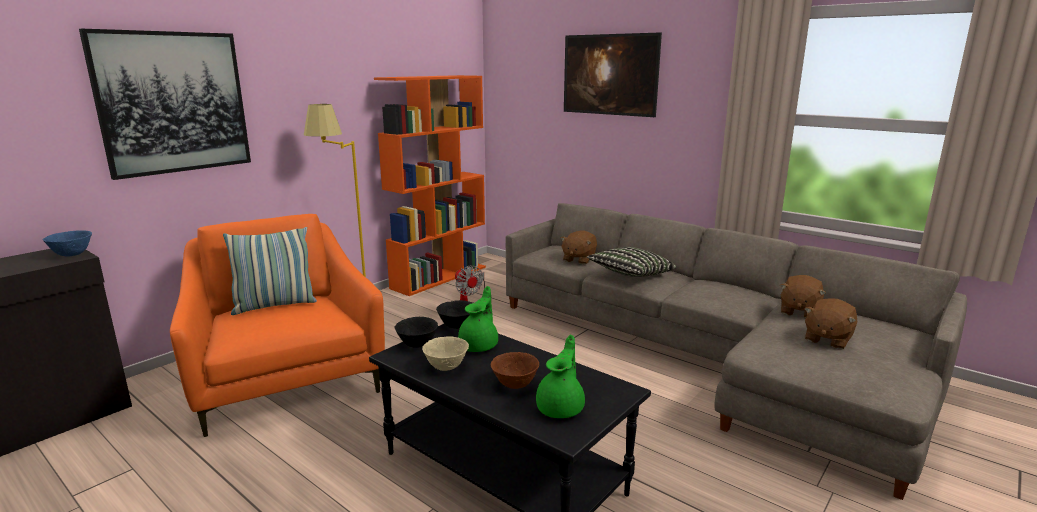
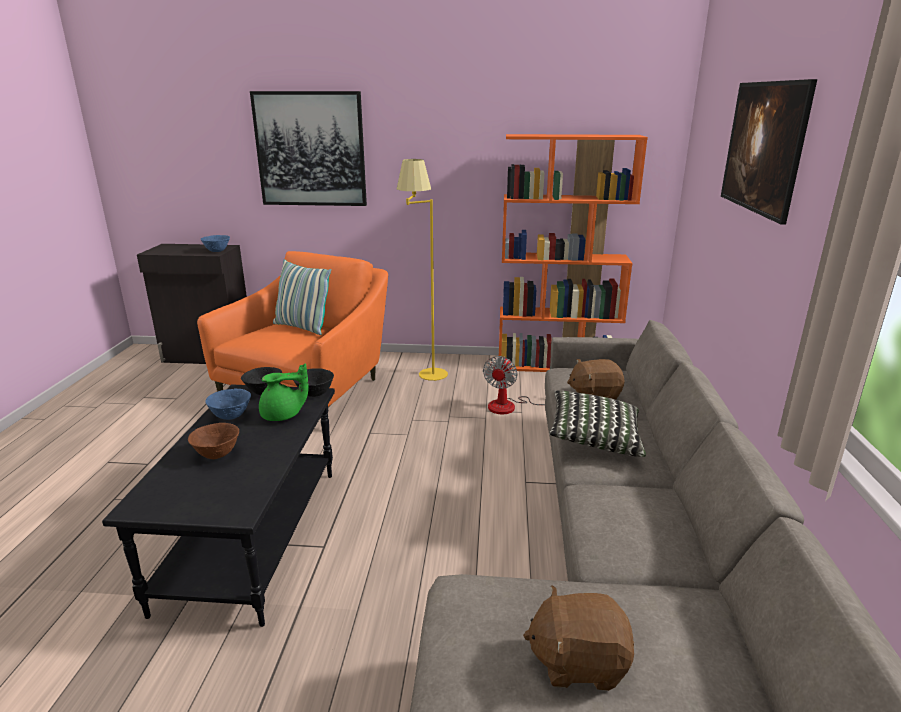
camera: 55 degrees right, 5 degrees up
(446, 367) = (231, 416): beige bowl -> blue bowl
(561, 408) = (185, 489): green teapot -> none
(799, 311) = (667, 611): brown plush toy -> none

